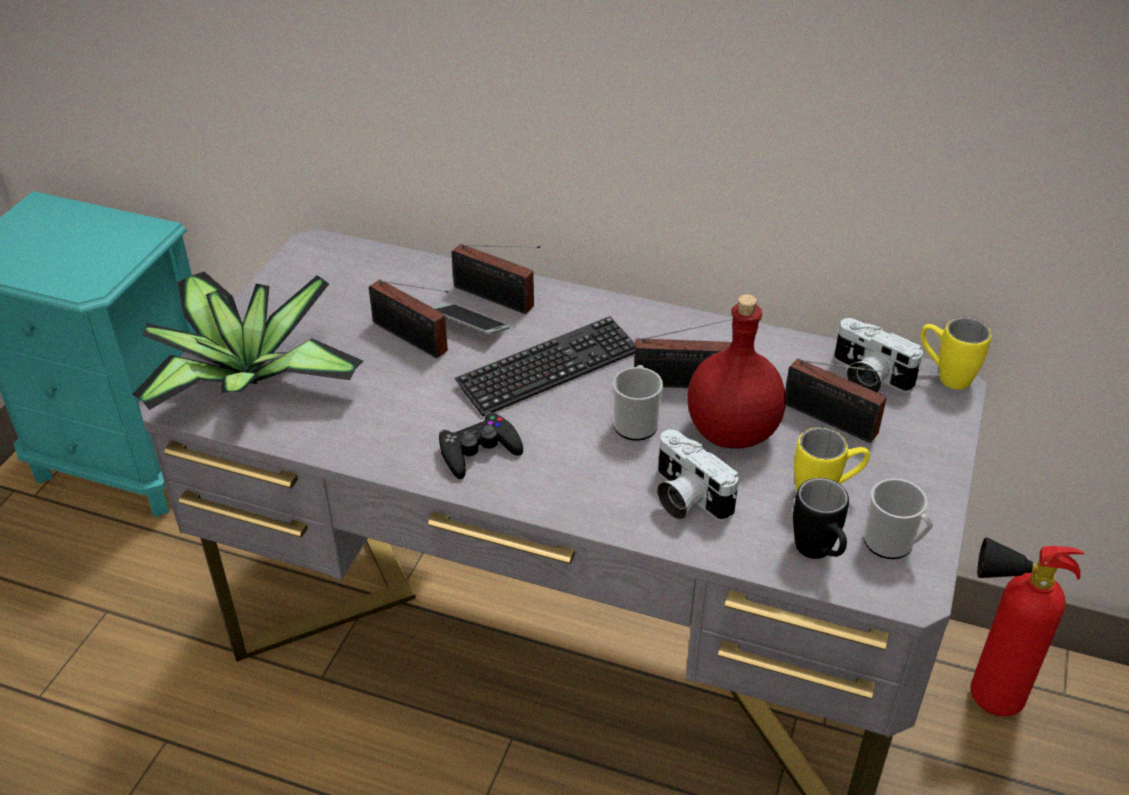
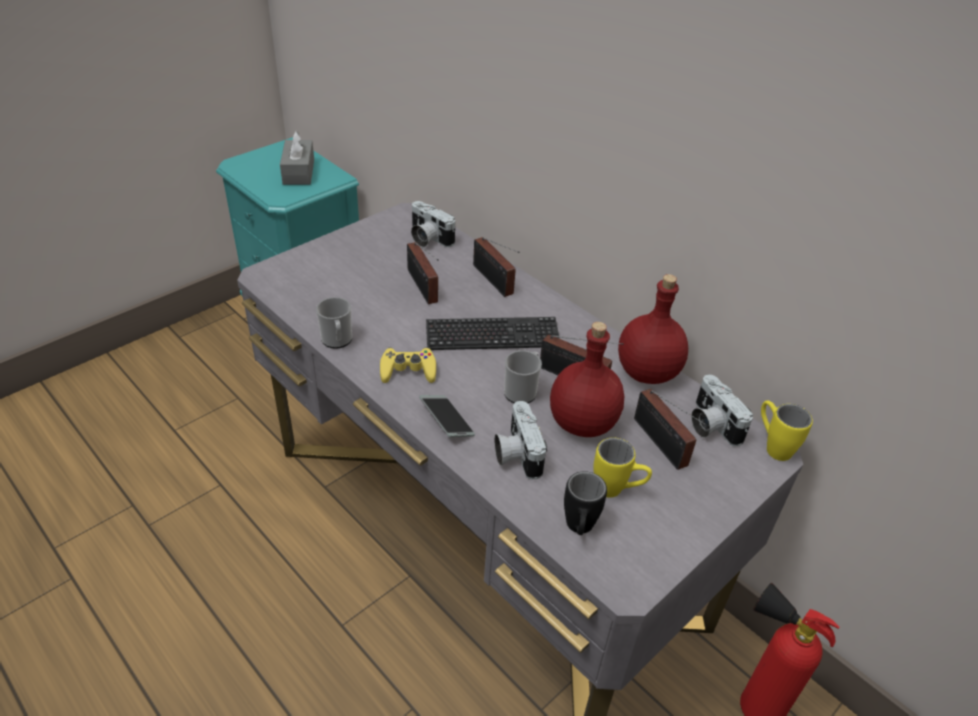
camera: 25 degrees right, 0 degrees up
(85, 240) = (298, 172): none -> grey tissue box
(245, 379) = (309, 276): potted plant -> none
(367, 272) = (427, 238): none -> camera
(469, 325) = (464, 291): phone -> phone (446, 420)
(478, 451) = (408, 370): black game controller -> yellow game controller
(759, 345) = (647, 373): none -> red bottle
(893, 544) = (639, 547): mug -> mug (337, 341)

